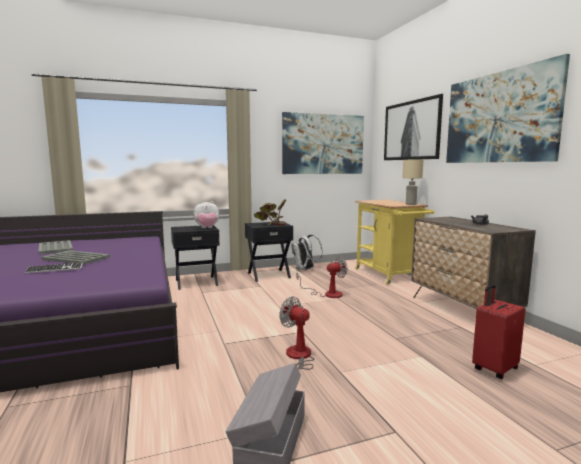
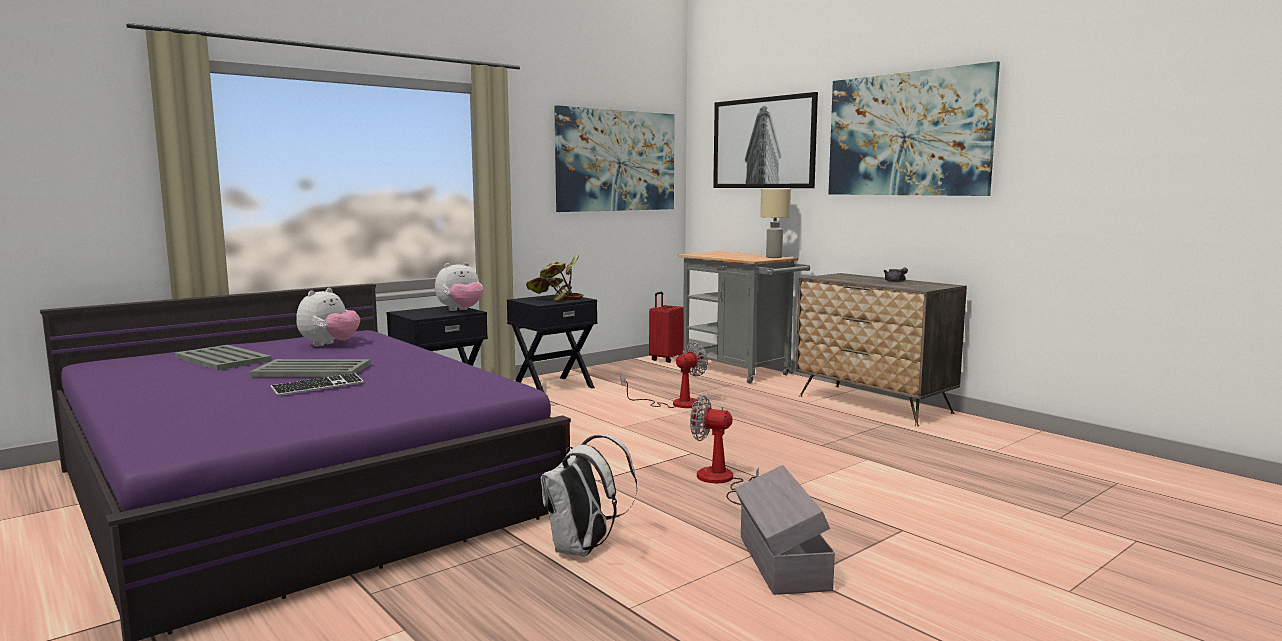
camera: 20 degrees left, 0 degrees up
(118, 243) = (329, 345): none -> plush toy
(305, 269) = (603, 373): white backpack -> white backpack (583, 549)
(389, 276) = (740, 372): yellow cart -> grey cart
(494, 369) = (956, 460): red suitcase -> red suitcase (666, 359)

